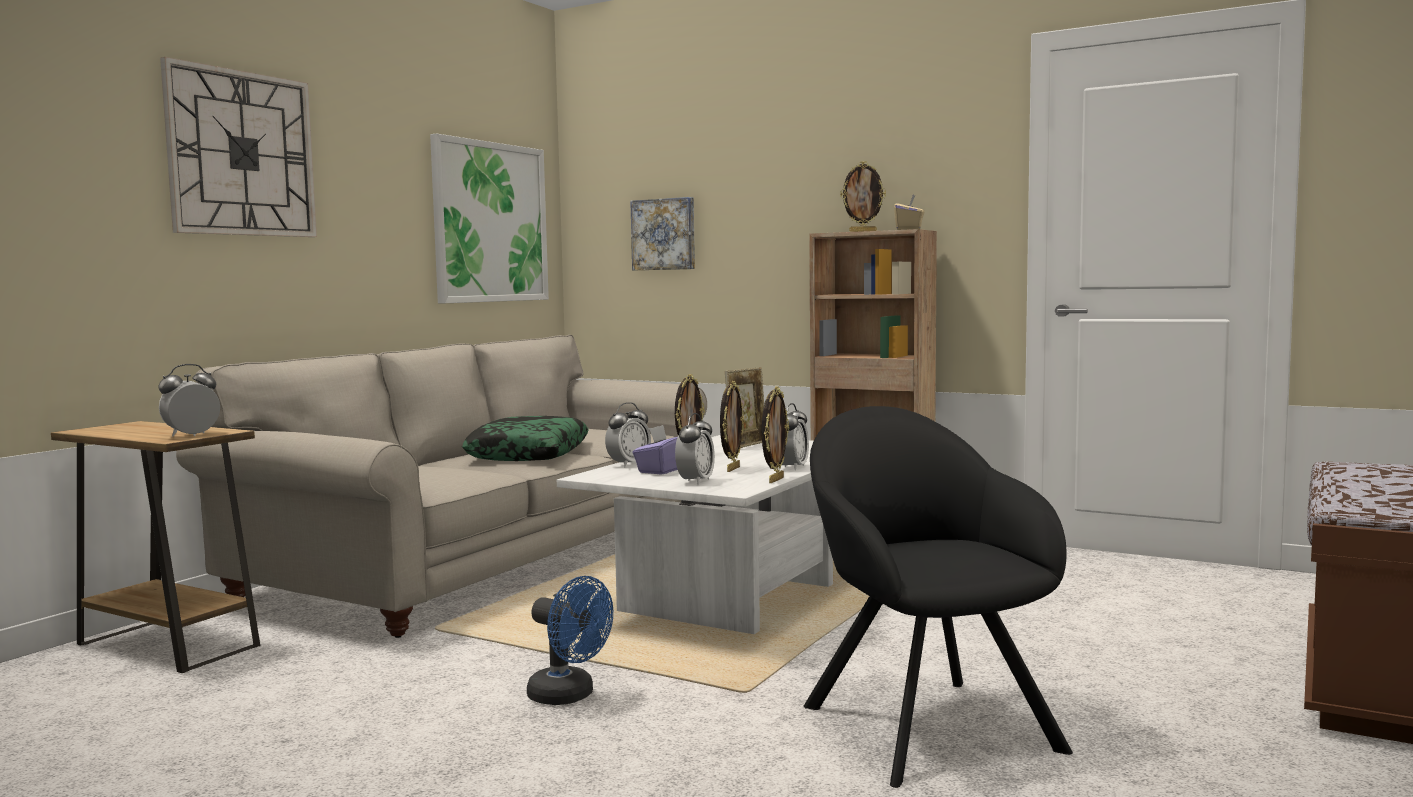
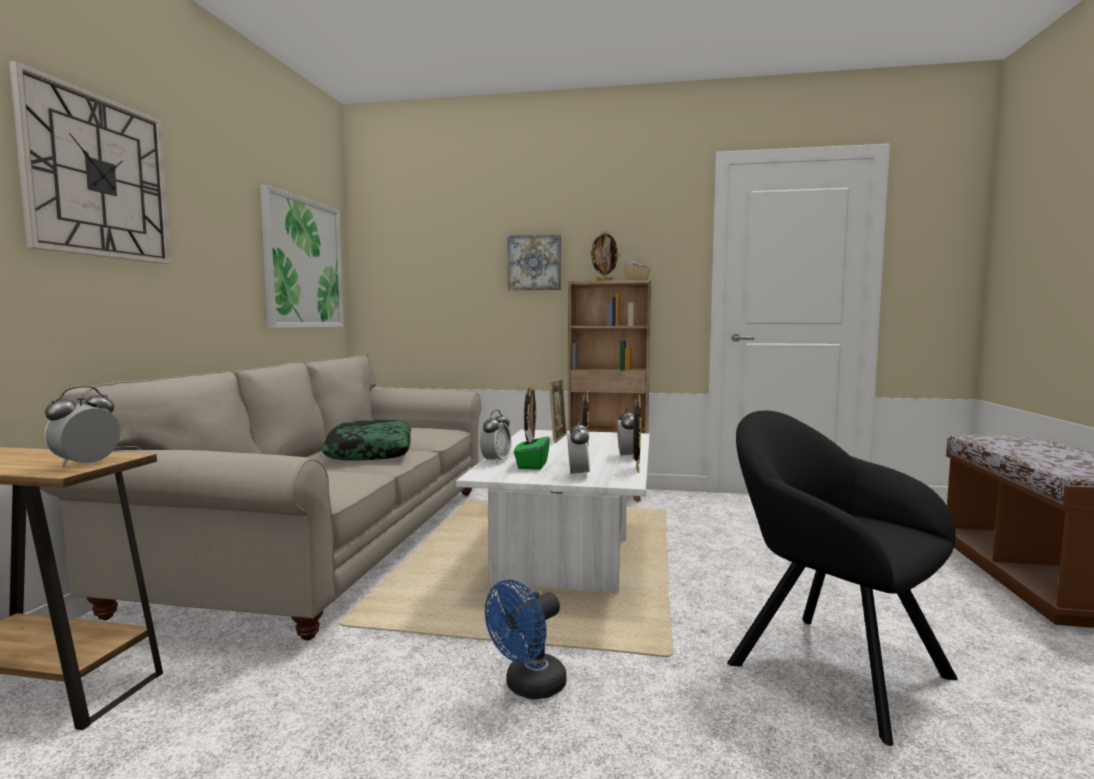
camera: 20 degrees left, 0 degrees up
(569, 696) = (528, 687): blue fan -> blue fan turned 120 degrees clockwise
(661, 470) = (532, 465): purple tissue box -> green tissue box
(664, 234) = (438, 279): picture -> picture (535, 263)

